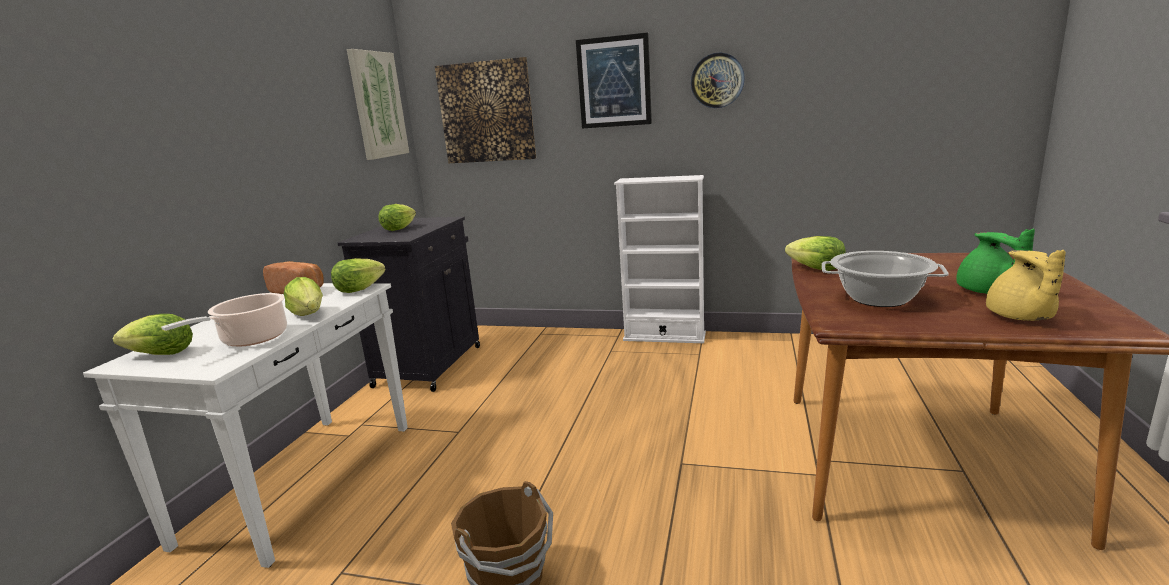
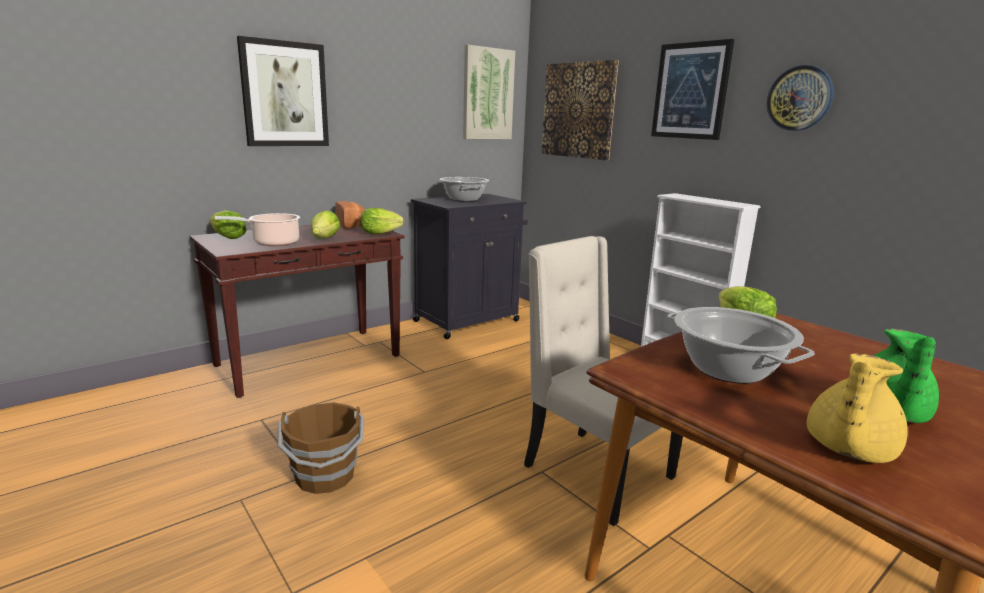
camera: 35 degrees right, 0 degrees up
(168, 133) = (284, 94): none -> picture
(304, 481) = (310, 360): white console table -> brown console table
(398, 229) = (463, 199): lettuce -> cooking pot
(715, 443) = (593, 472): none -> beige chair

